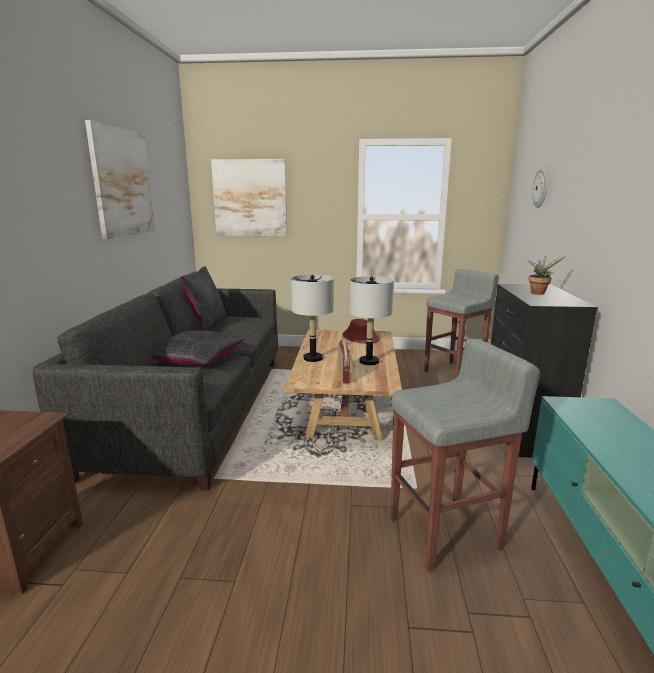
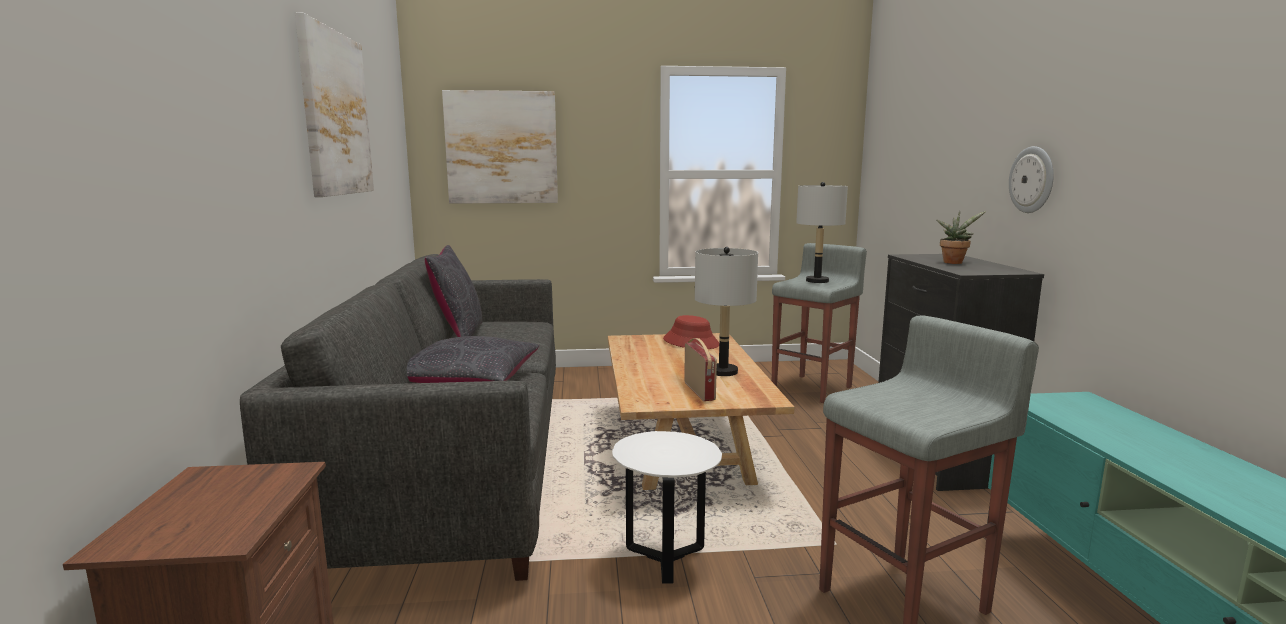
camera: 10 degrees left, 5 degrees down
(298, 486) = (665, 560): none -> white side table
(313, 358) = (640, 372): grey table lamp -> grey table lamp (817, 281)
(541, 188) = (920, 130): wall clock -> wall clock (1032, 180)

